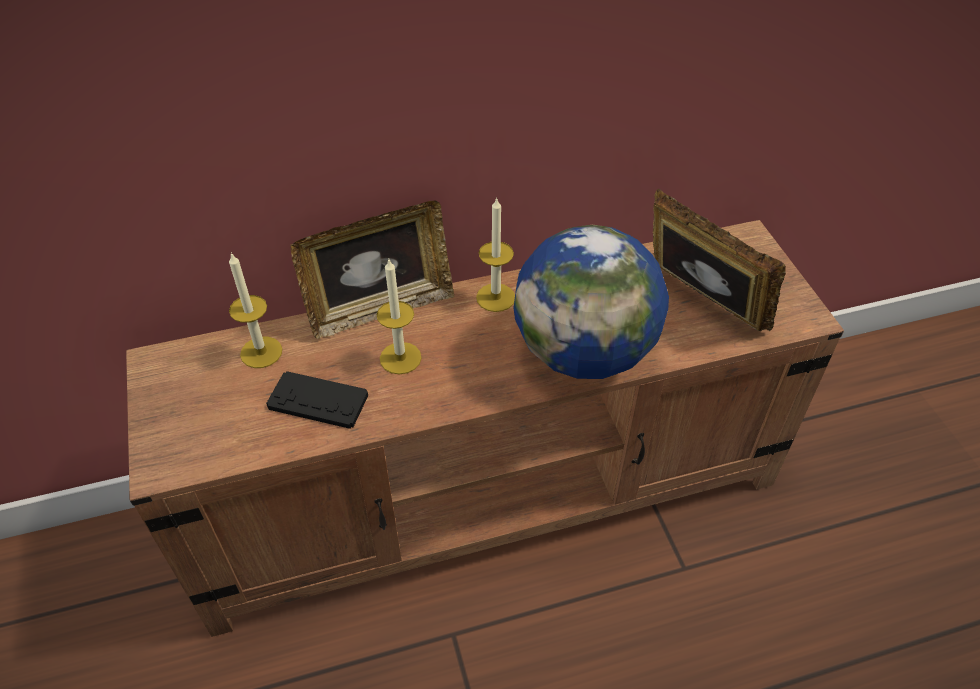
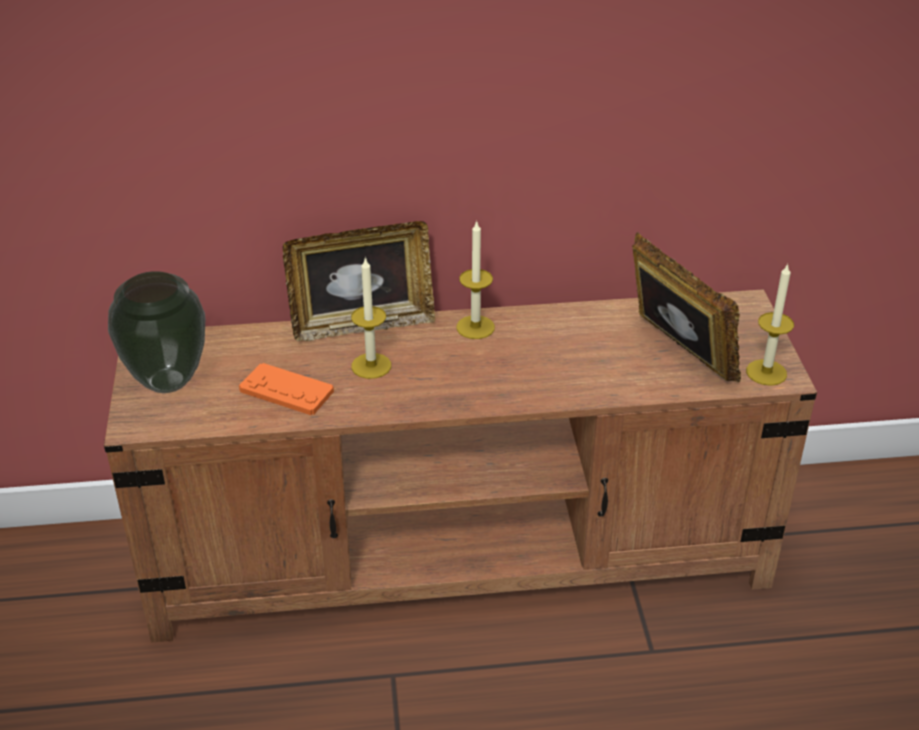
camera: 10 degrees right, 10 degrees down
(186, 408) = (166, 382): none -> vase
(261, 352) = (243, 347): candle -> candle (766, 372)
(318, 401) = (286, 391): black game controller -> orange game controller
(584, 352) = (548, 381): globe -> none

